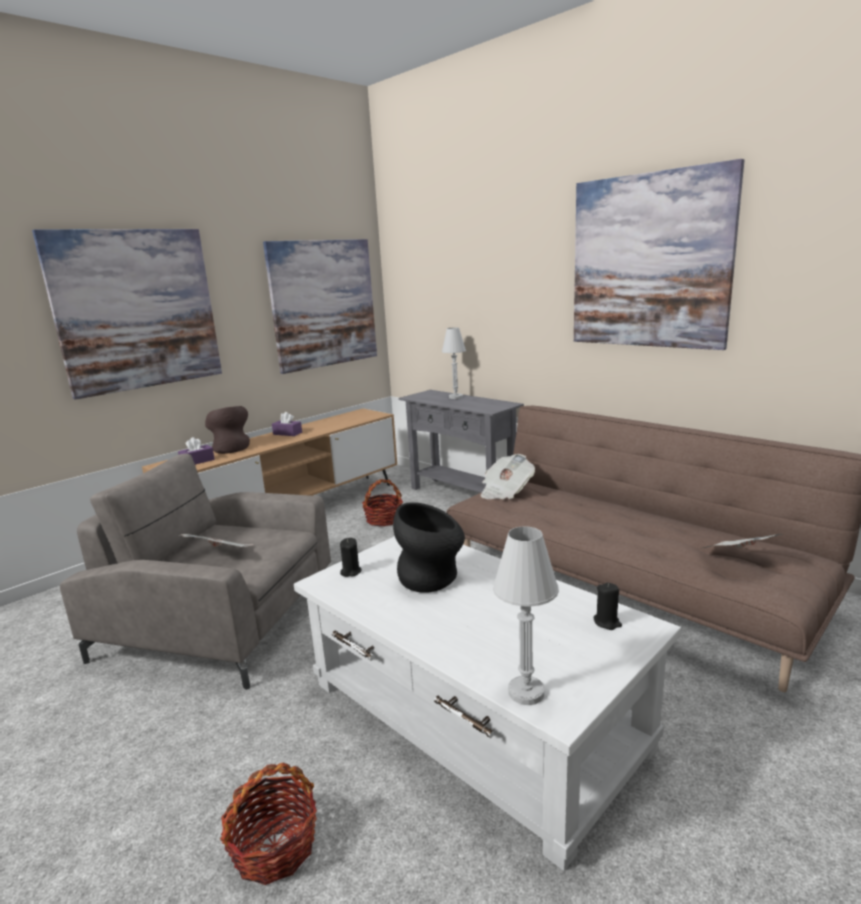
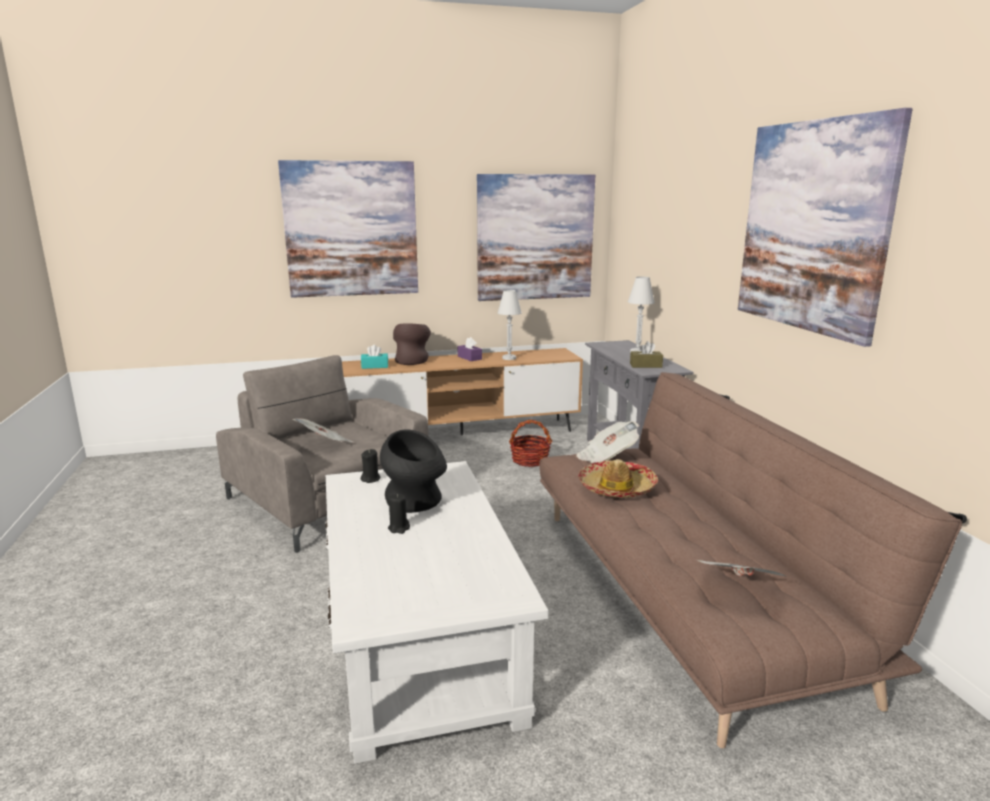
camera: 30 degrees right, 0 degrees up
(197, 461) = (375, 366): purple tissue box -> turquoise tissue box
(274, 847) = (211, 653): basket -> none
(481, 406) = (645, 365): none -> brown tissue box
(526, 692) = (357, 601): white table lamp -> white table lamp (509, 358)
(549, 513) = (617, 488): none -> hat
(607, 622) = (492, 582): black candle -> black candle (399, 528)

